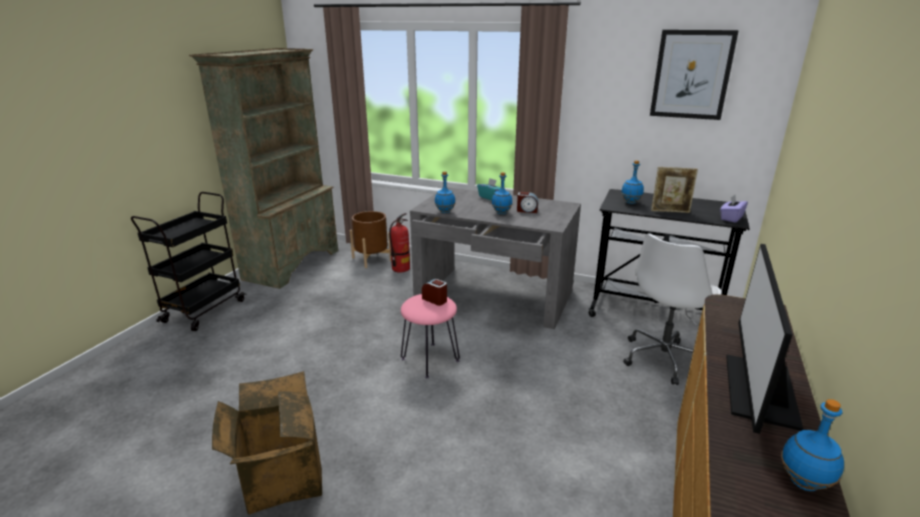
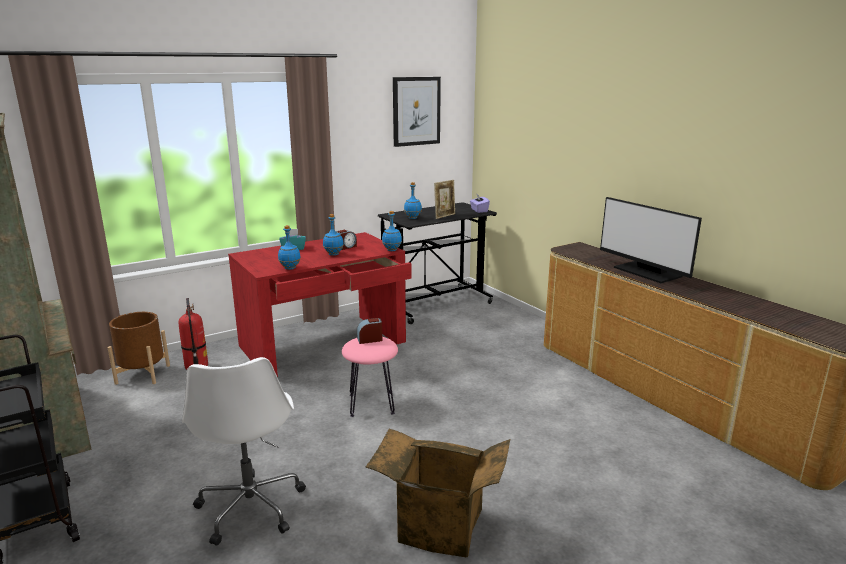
camera: 55 degrees left, 5 degrees down
(492, 299) = (328, 347): grey desk -> red desk
(661, 360) = (487, 326): white office chair -> white office chair (251, 510)
(803, 482) = (714, 289): blue bottle -> blue bottle (392, 250)

